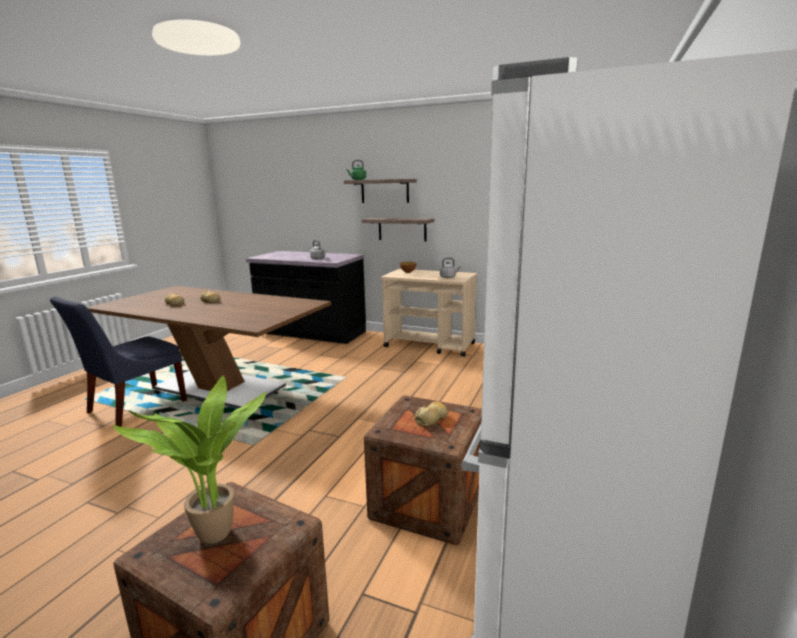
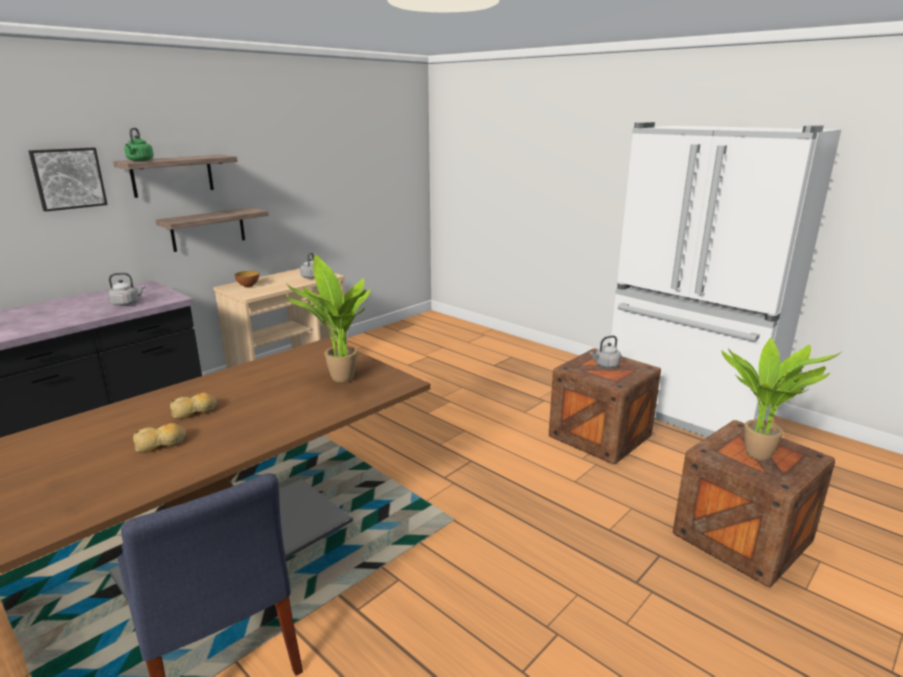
camera: 70 degrees left, 5 degrees up
(258, 314) = (338, 379): none -> potted plant
(333, 188) = (68, 178): none -> picture
(432, 419) = (605, 365): bread -> grey kettle

